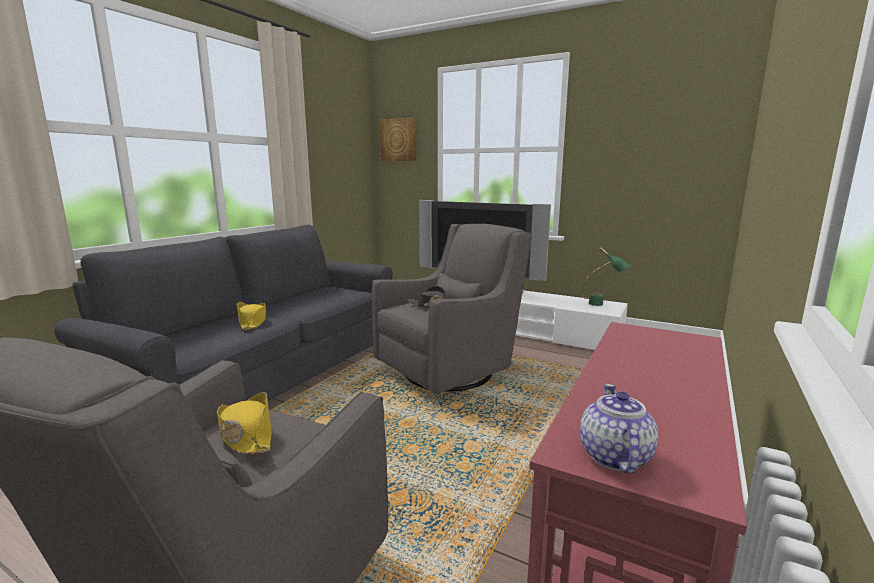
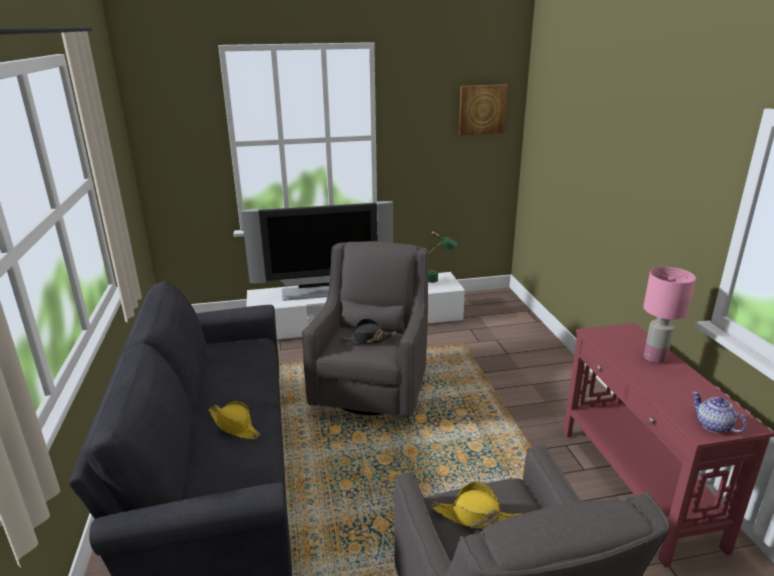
camera: 40 degrees left, 10 degrees up
(398, 140) = (169, 131): picture -> picture (482, 109)
(675, 369) = (655, 358): none -> pink table lamp

